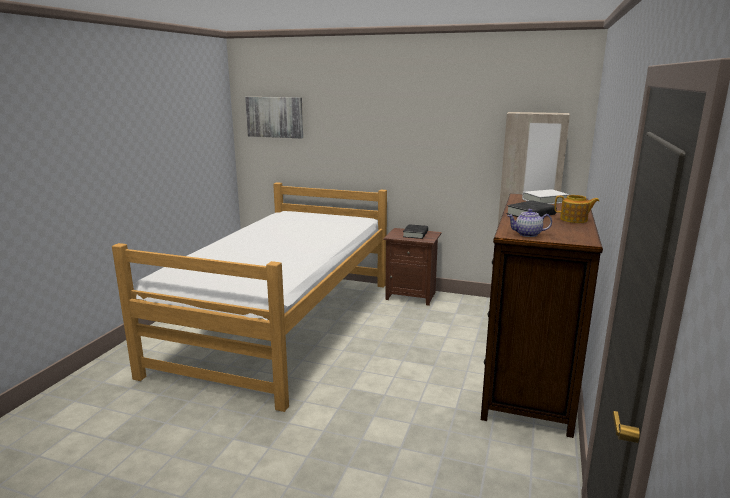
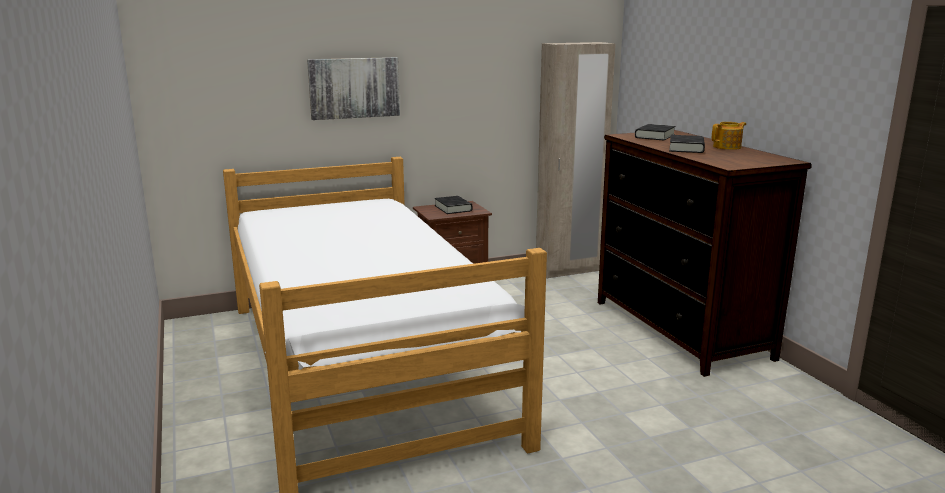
camera: 40 degrees left, 0 degrees up
(275, 117) = (214, 65): picture -> picture (354, 88)
(527, 234) = (741, 163): teapot -> none
(544, 201) = (654, 136): white book -> black book

